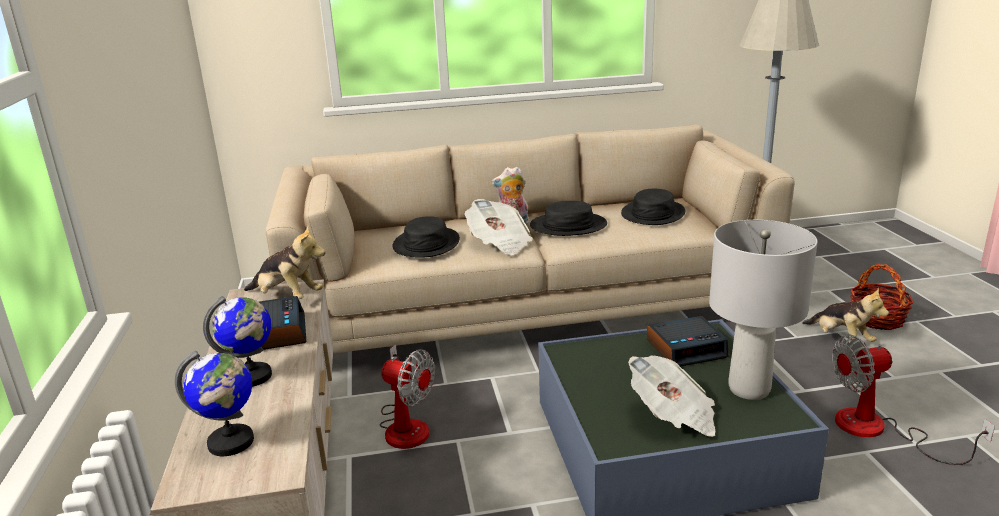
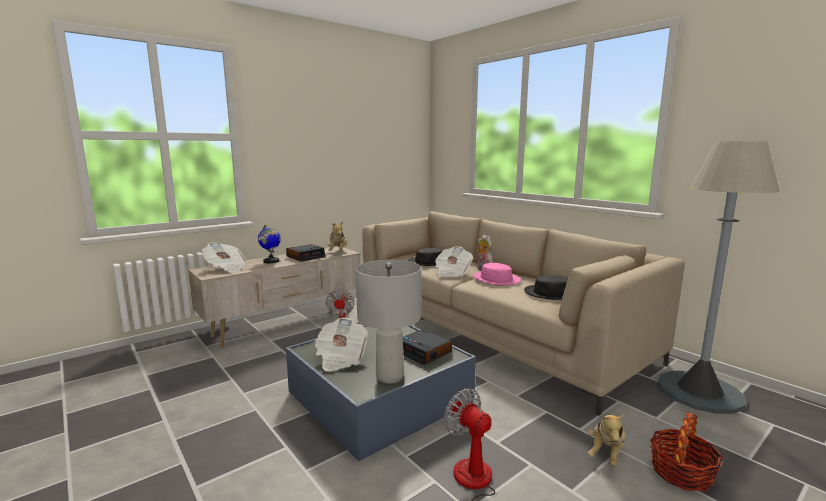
camera: 60 degrees right, 10 degrees down
(231, 442) = (226, 268): globe -> newspaper
(568, 226) = (496, 279): black hat -> pink hat

